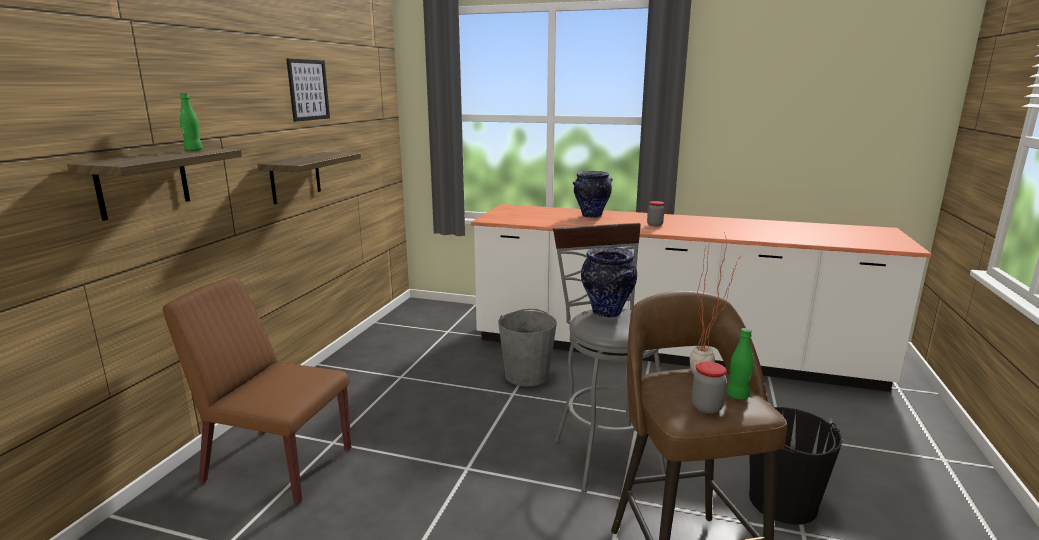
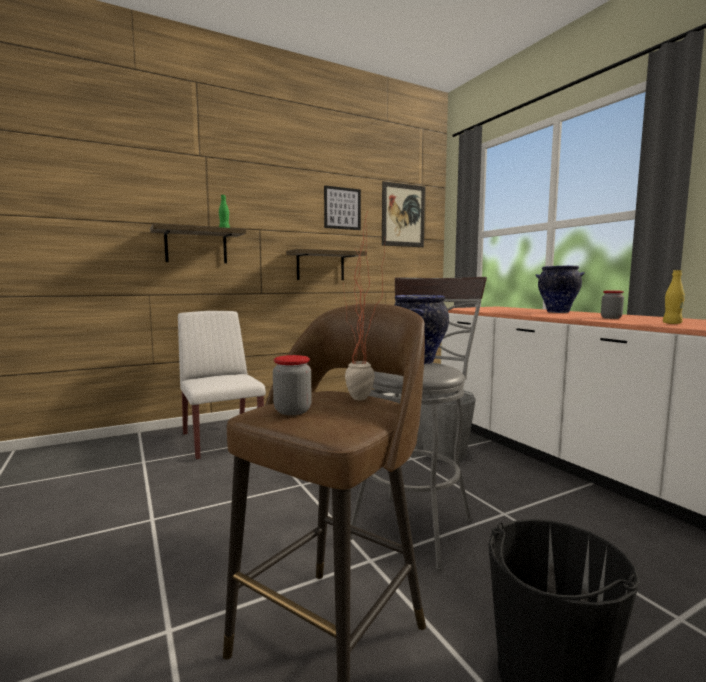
camera: 45 degrees right, 10 degrees down
(277, 465) = (221, 440): brown chair -> white chair
(364, 91) = (403, 215): none -> picture
(708, 231) = (672, 323): none -> yellow bottle
(737, 396) = (346, 415): green bottle -> none

